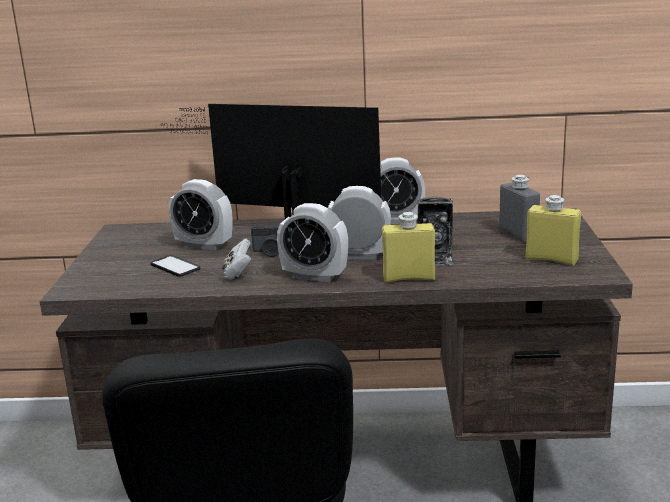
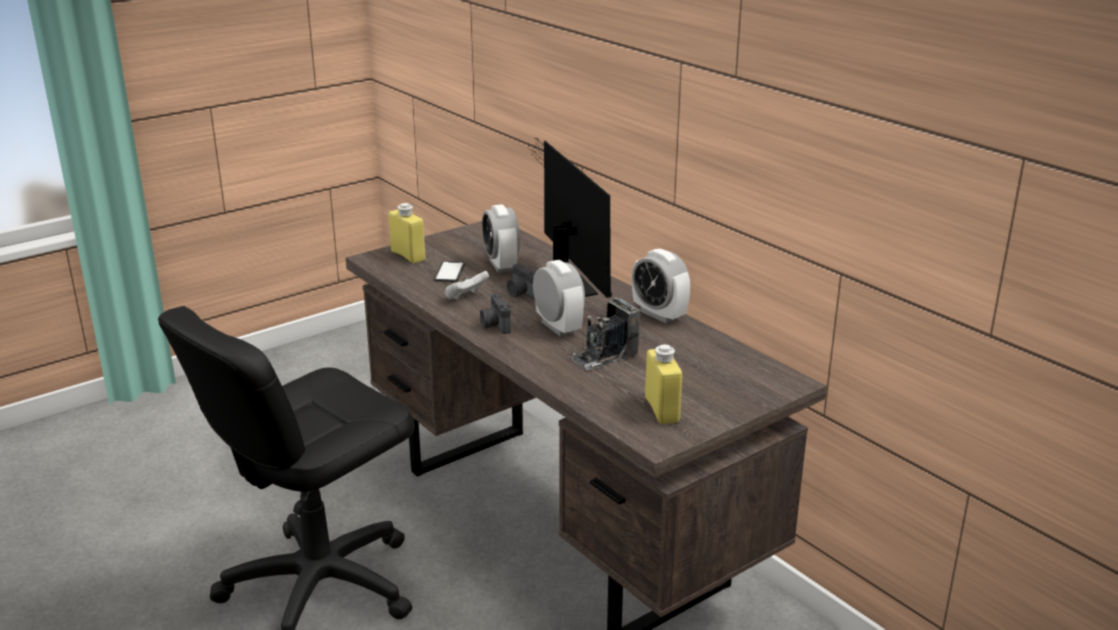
camera: 50 degrees right, 5 degrees up
(314, 276) = (495, 325): alarm clock -> camera
(409, 278) = (537, 362): yellow bottle -> yellow bottle (408, 255)
(518, 234) = (704, 377): grey bottle -> none

